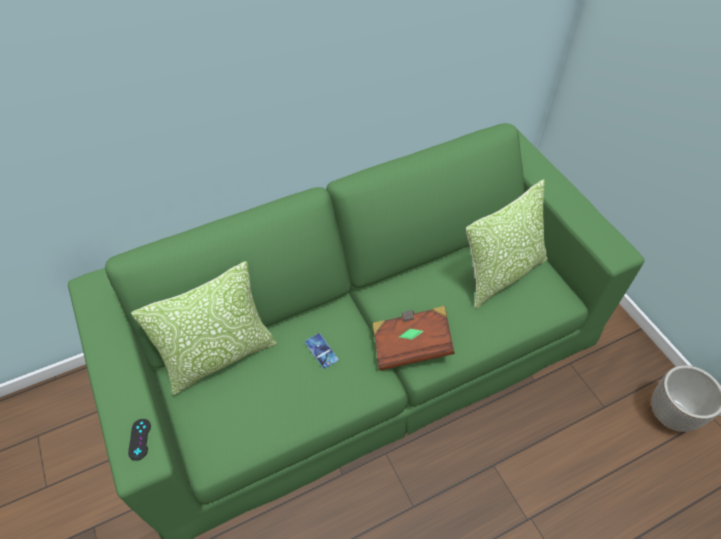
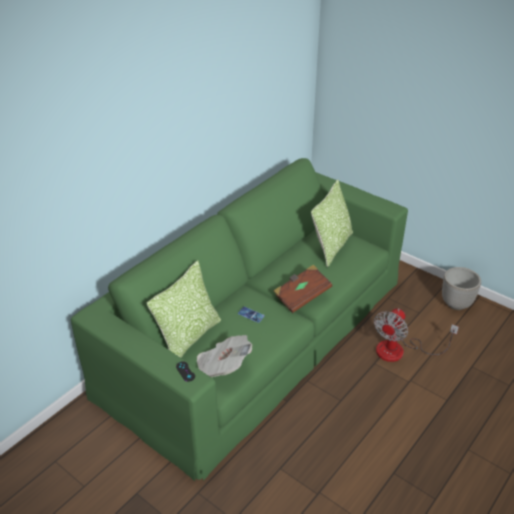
camera: 25 degrees left, 15 degrees down
(233, 425) = (222, 367): none -> newspaper
(541, 460) = (400, 350): none -> fan

